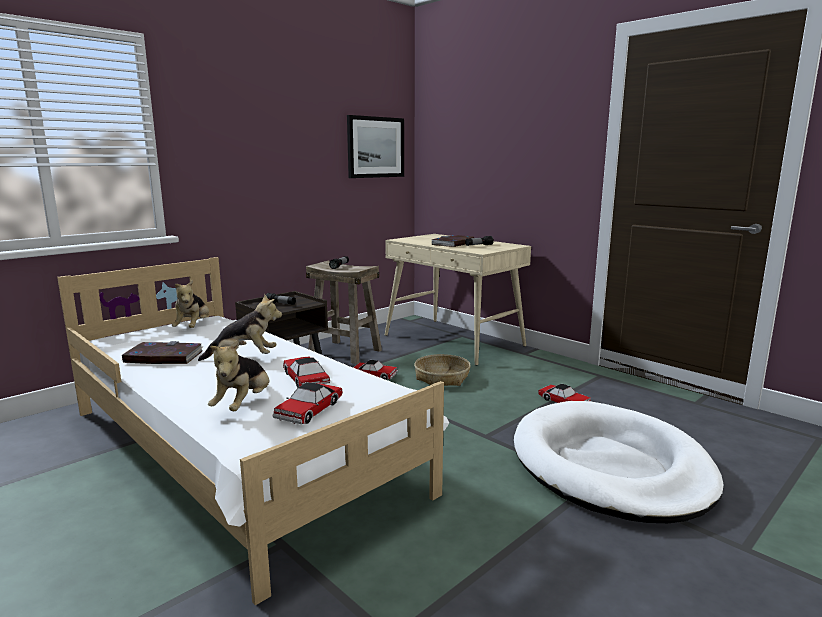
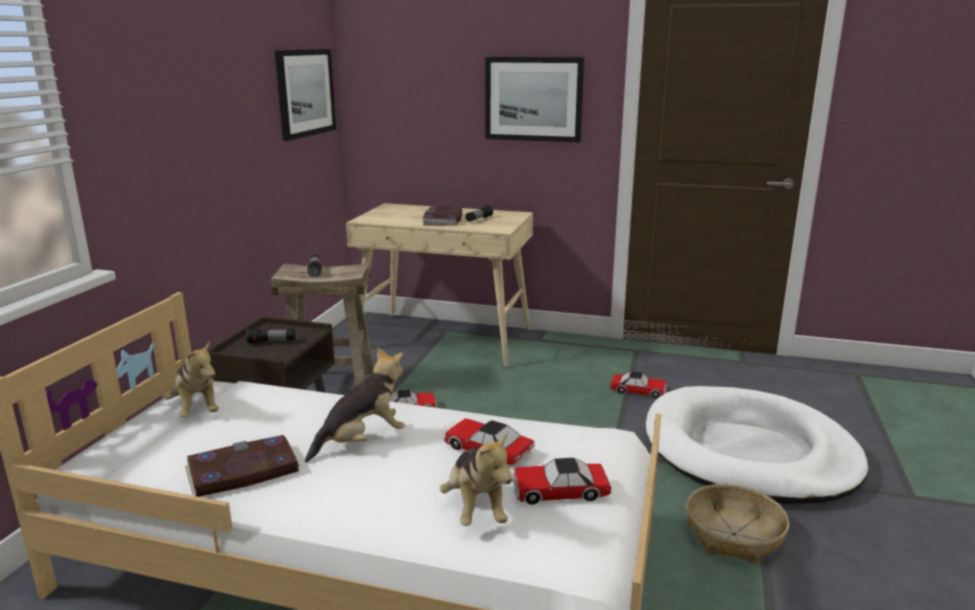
camera: 30 degrees left, 5 degrees up
(309, 410) = (559, 491): toy car -> toy car turned 90 degrees clockwise
(442, 378) = (489, 393): basket -> basket (734, 534)
(537, 152) = (533, 99): none -> picture

